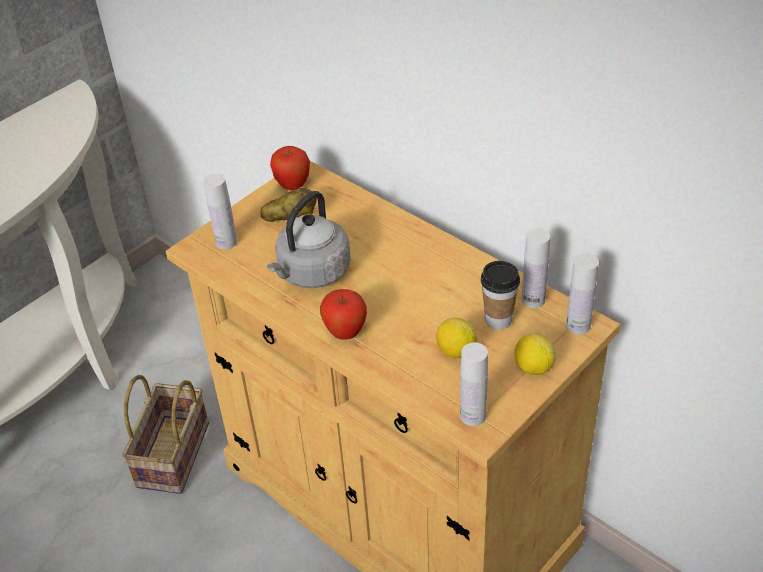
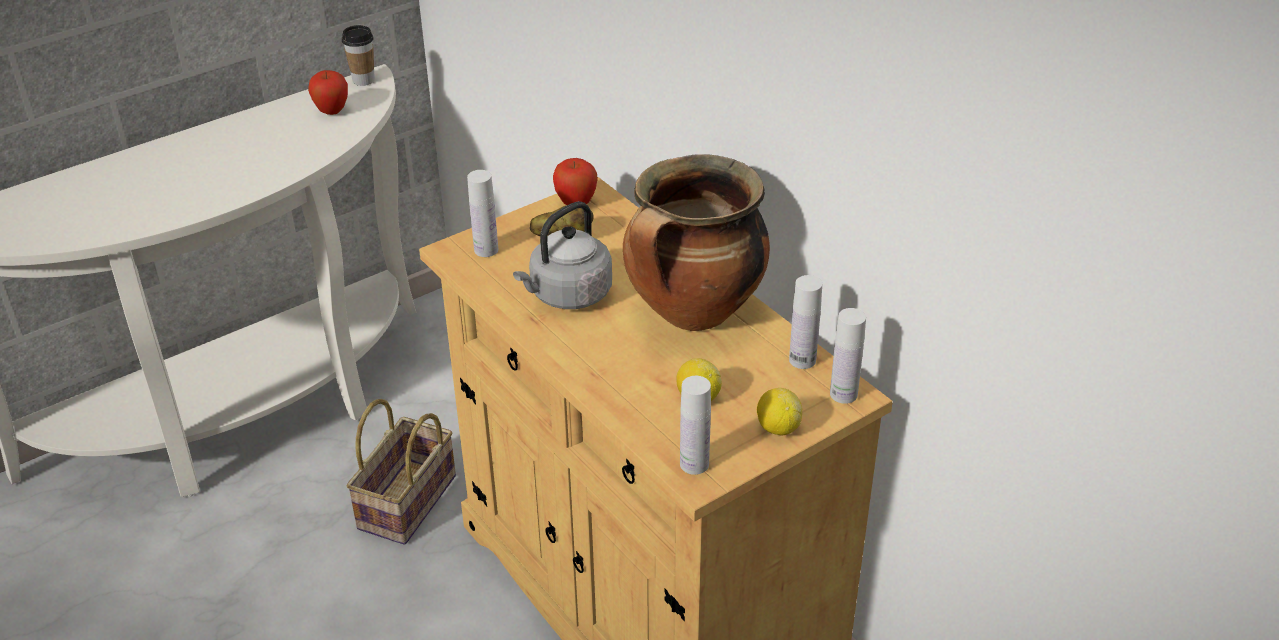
camera: 10 degrees right, 5 degrees down
(345, 333) = (584, 360): apple -> apple (332, 111)
(427, 272) = (693, 313): none -> cooking pot
(498, 320) = (756, 374): cup -> cup (363, 80)

